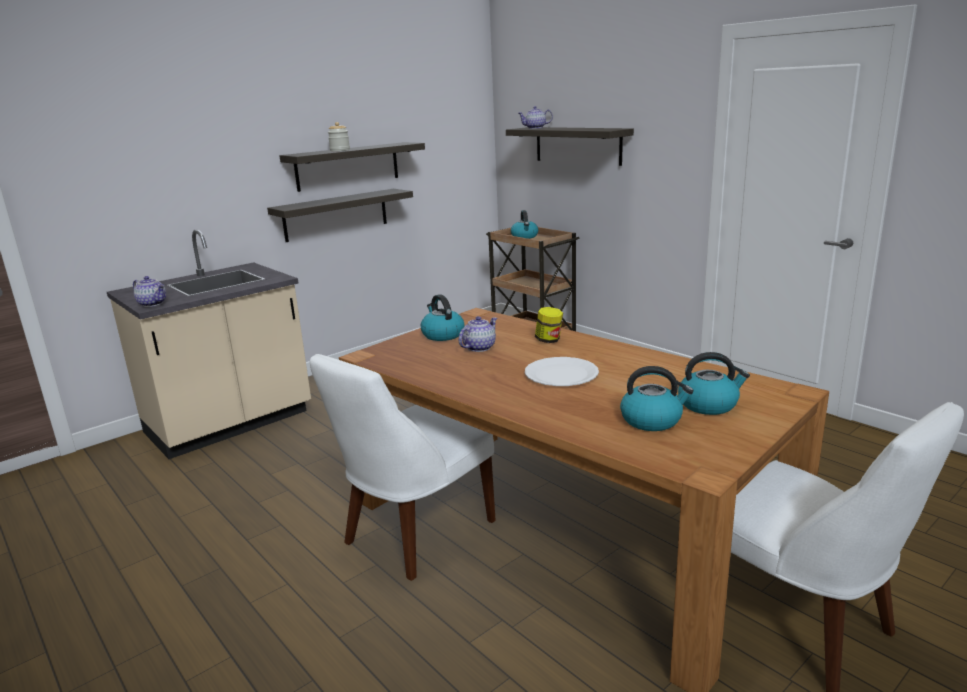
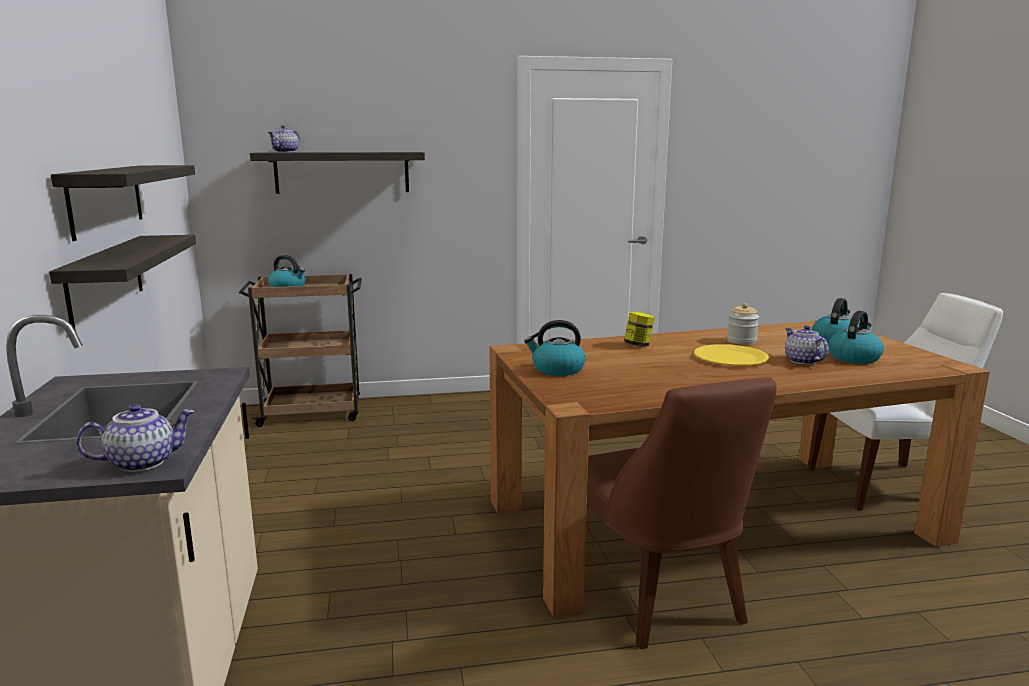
camera: 60 degrees left, 5 degrees down
(340, 150) = (131, 169): jar -> jar (741, 341)
(414, 534) = (660, 598): white chair -> brown chair
(479, 347) = (621, 365): teapot -> teapot (802, 361)
(561, 374) = (730, 358): white plate -> yellow plate

